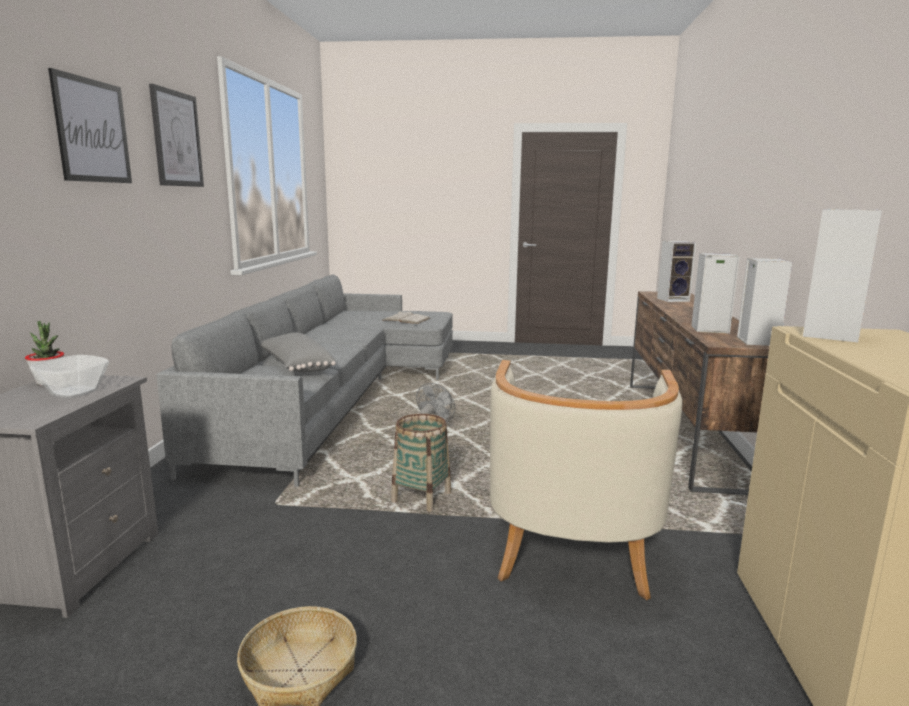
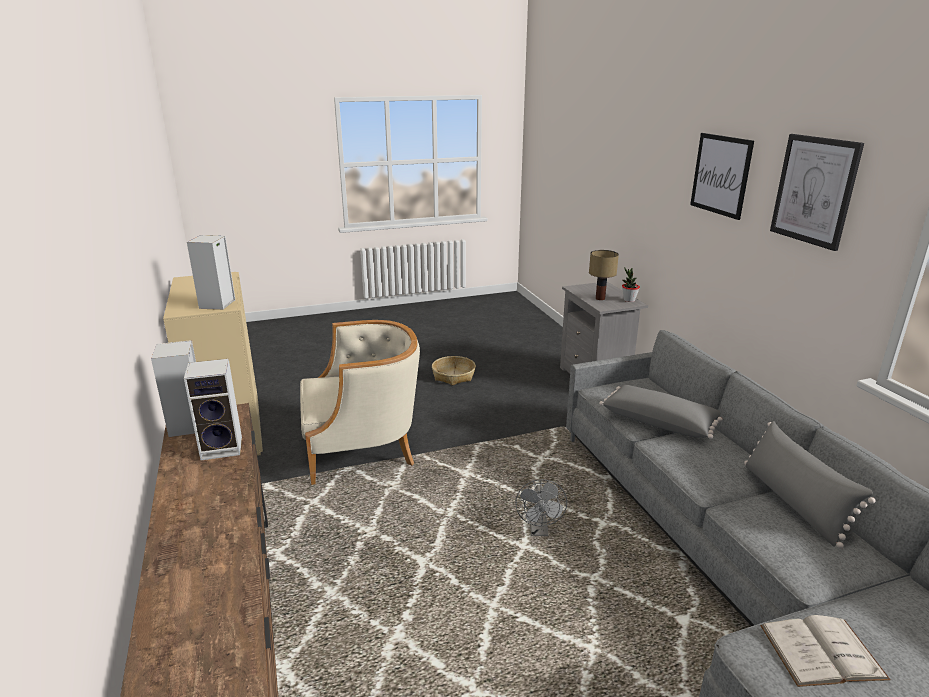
camera: 155 degrees right, 10 degrees up
(73, 392) = (600, 298): bowl -> table lamp
(317, 334) = (793, 503): none -> grey pillow
(421, 498) = (480, 456): basket -> none
(572, 546) = (362, 448): beige armchair -> beige armchair turned 90 degrees clockwise
(674, 299) = (203, 623): speaker -> none

